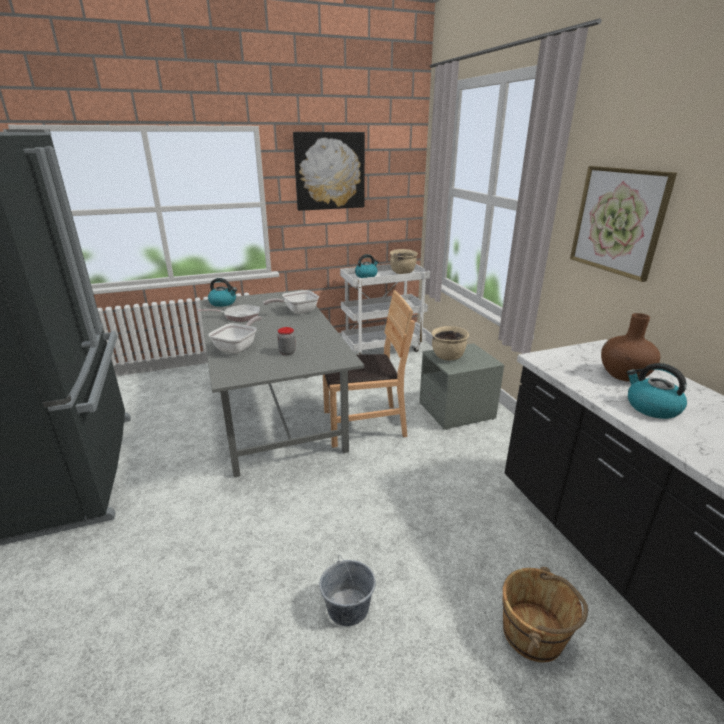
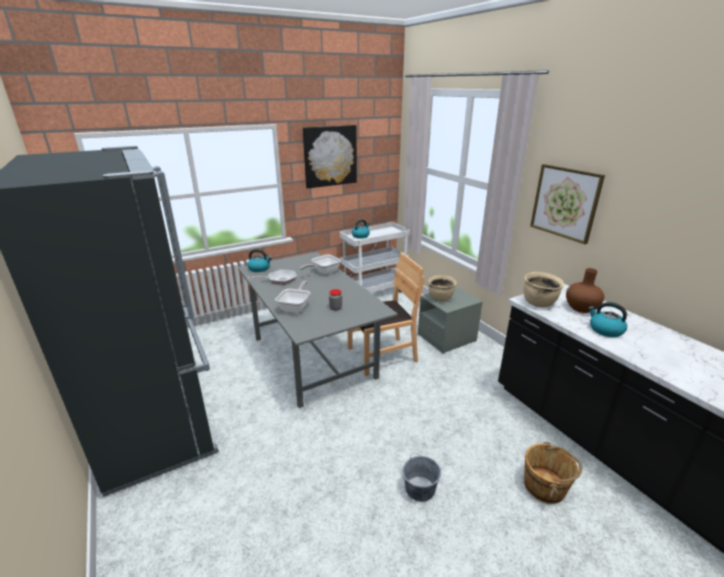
camera: 10 degrees left, 0 degrees up
(403, 273) = (388, 231): beige cooking pot -> beige cooking pot (539, 303)

